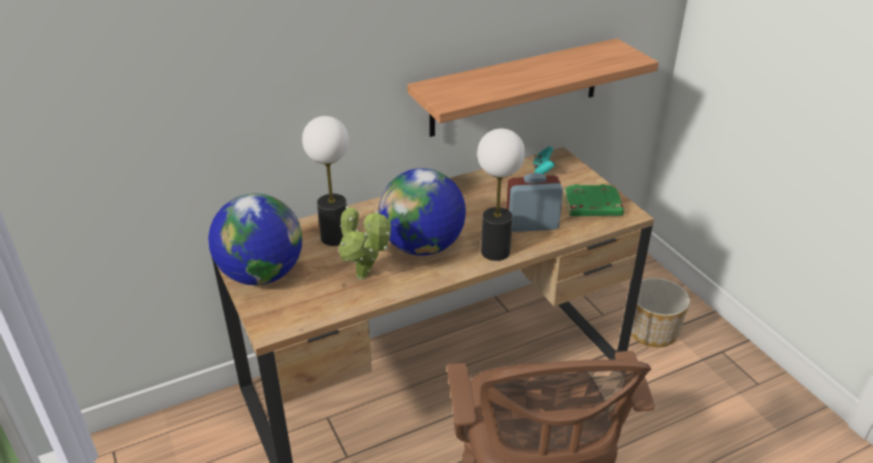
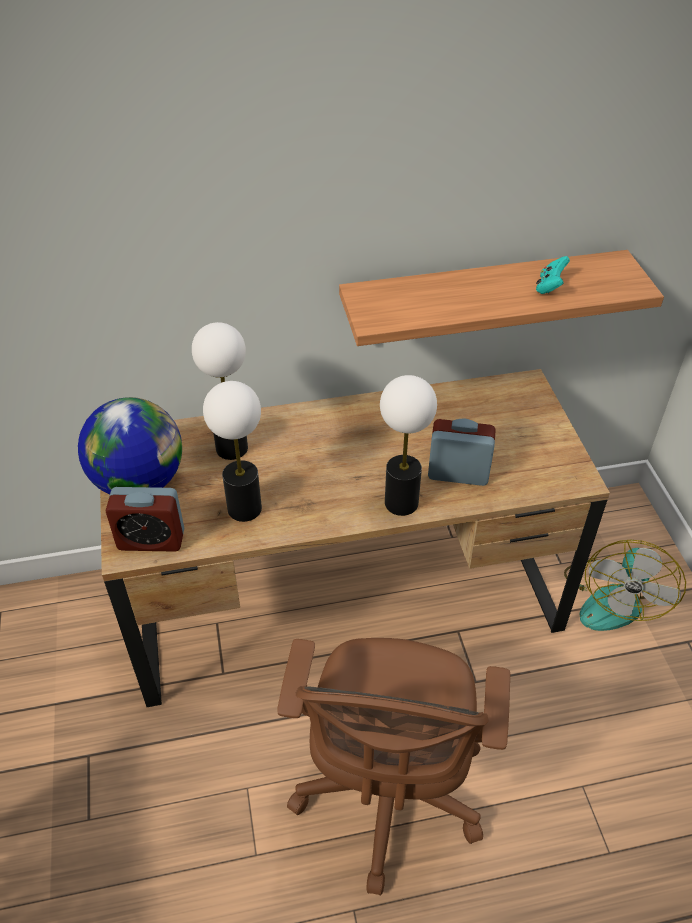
camera: 15 degrees right, 10 degrees up
(291, 315) = (151, 540): none -> alarm clock
(365, 278) = (245, 508): potted plant -> table lamp
(422, 247) = (322, 480): globe -> none
(542, 170) = (501, 398): turquoise game controller -> turquoise game controller (549, 287)
(591, 206) = (540, 460): green book -> none
(652, 331) = (612, 598): planter -> fan

